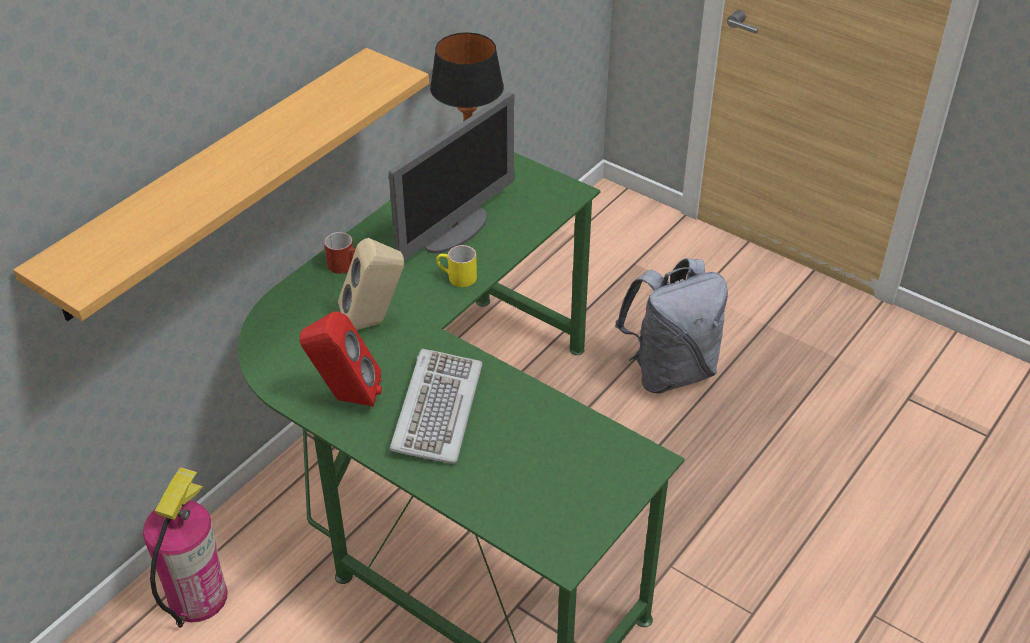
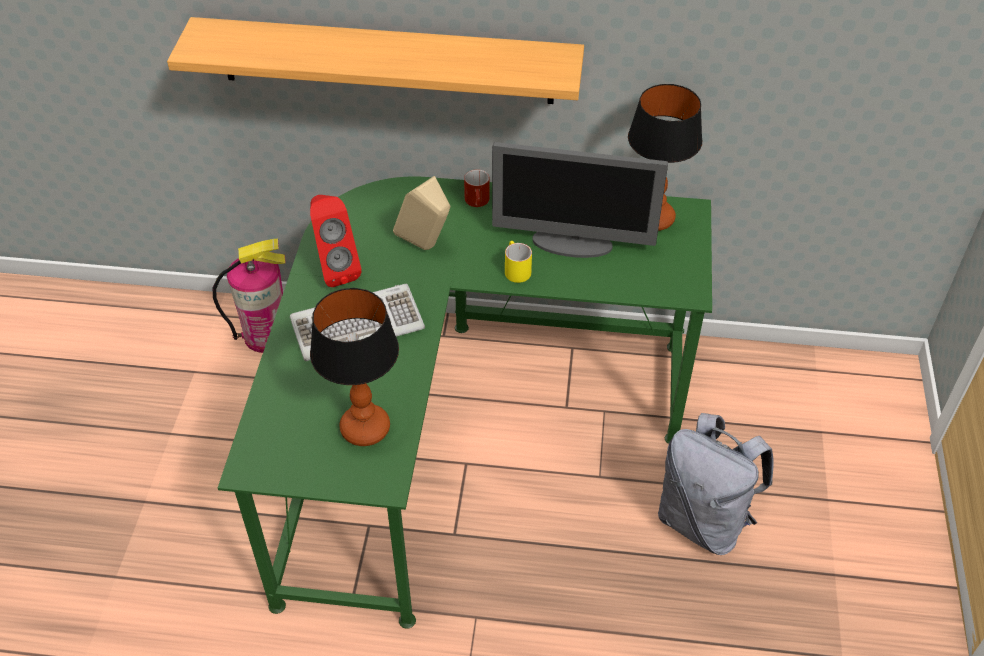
camera: 60 degrees right, 5 degrees up
(573, 452) = (364, 429): none -> table lamp

